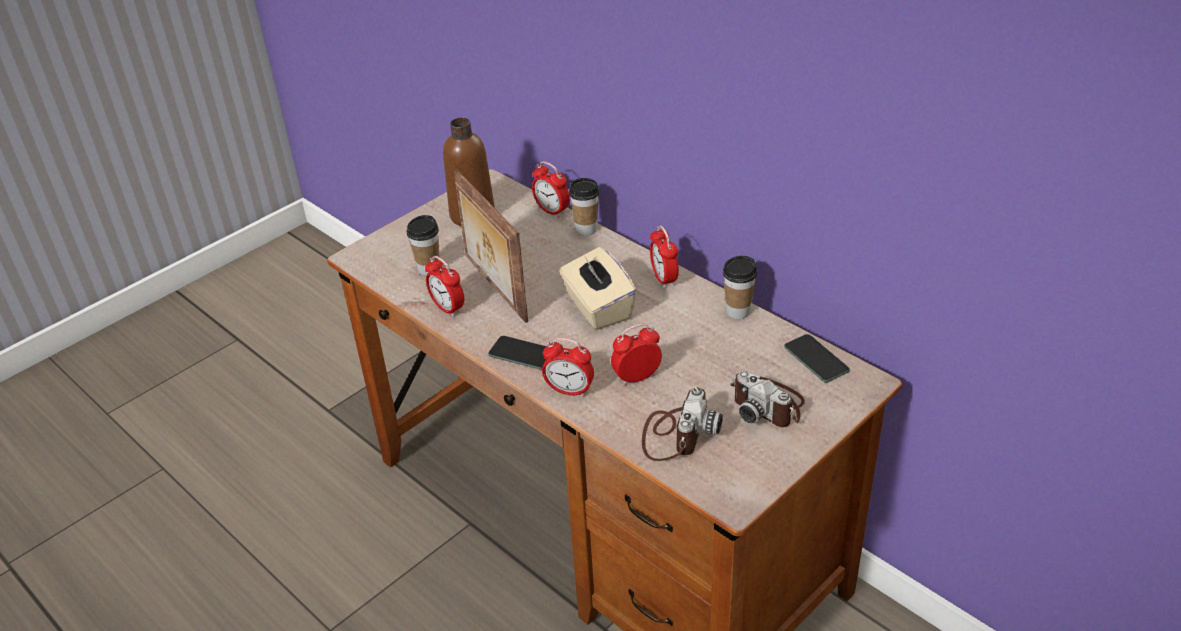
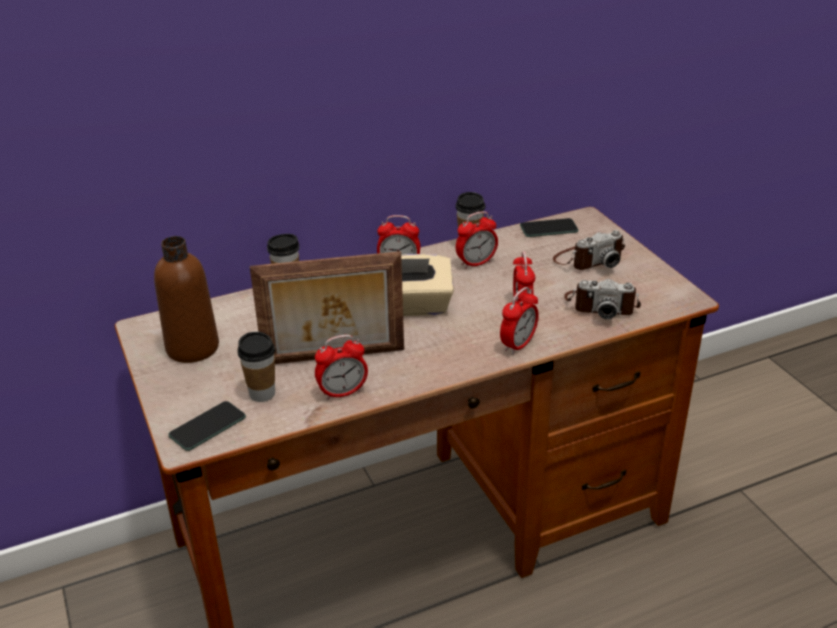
camera: 70 degrees left, 5 degrees down
(523, 354) = (449, 360): phone -> phone (207, 426)
(552, 211) = (237, 300): alarm clock -> alarm clock (476, 263)
(676, 433) = (601, 305): camera -> camera turned 150 degrees clockwise

